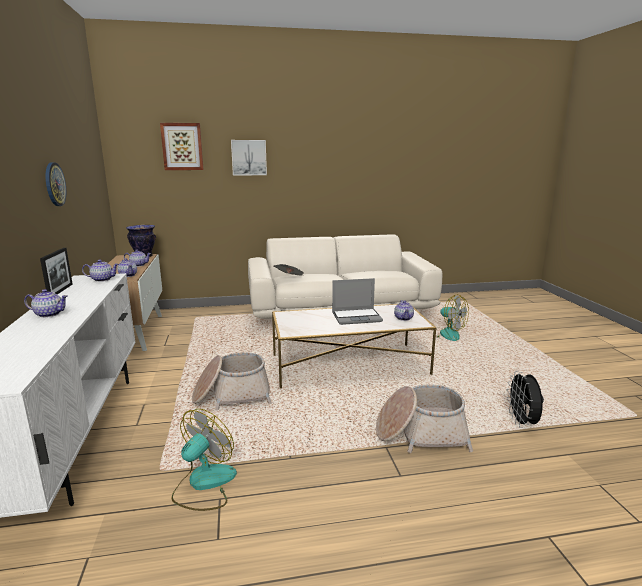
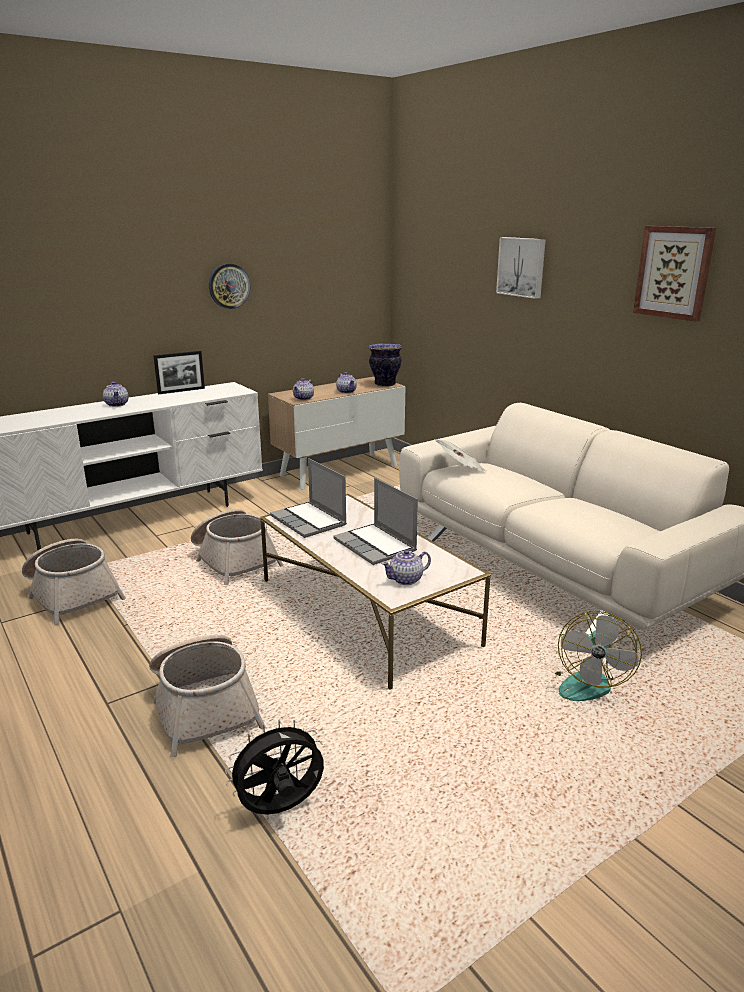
camera: 65 degrees right, 5 degrees up
(102, 279) = (227, 391): teapot -> none
(182, 146) = (454, 244): picture -> picture (674, 272)
(204, 484) = (72, 594): fan -> basket
(304, 326) = (309, 521): none -> laptop

